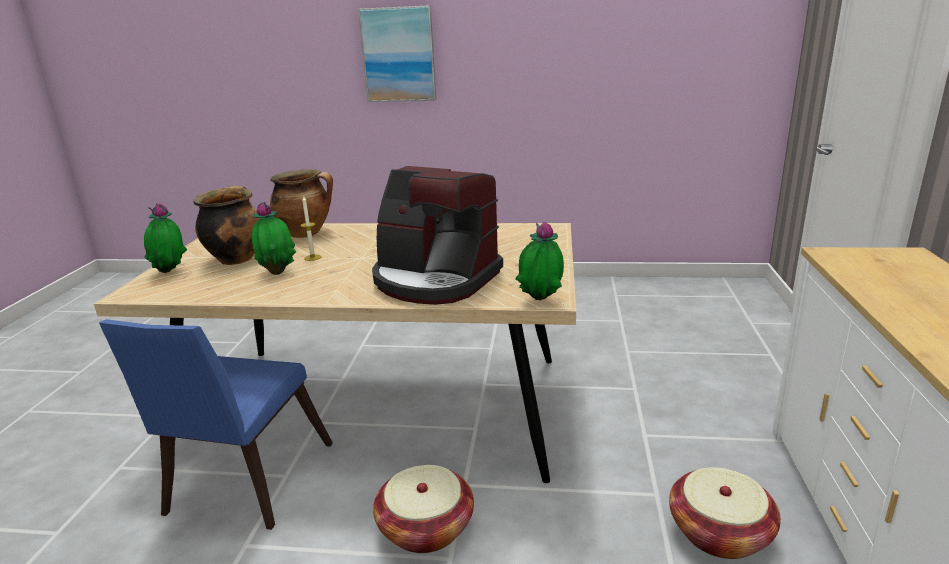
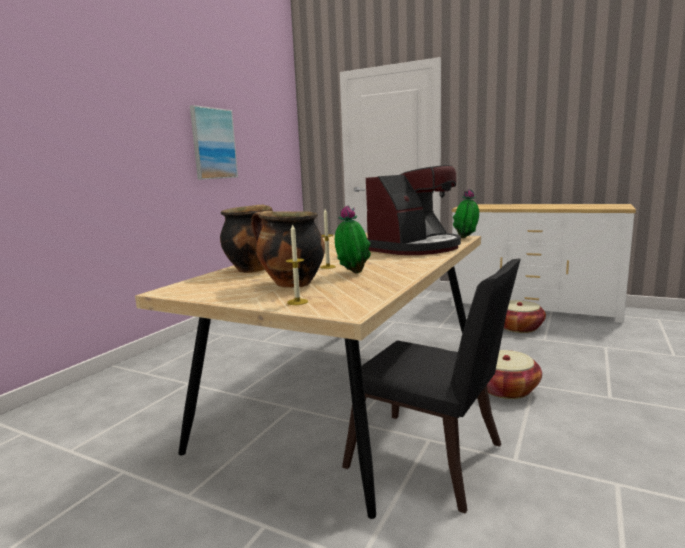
camera: 70 degrees left, 10 degrees down
(170, 272) = (297, 302): potted plant -> candle
(244, 484) = (433, 461): blue chair -> black chair
(398, 55) = (90, 132): picture -> picture (213, 143)

